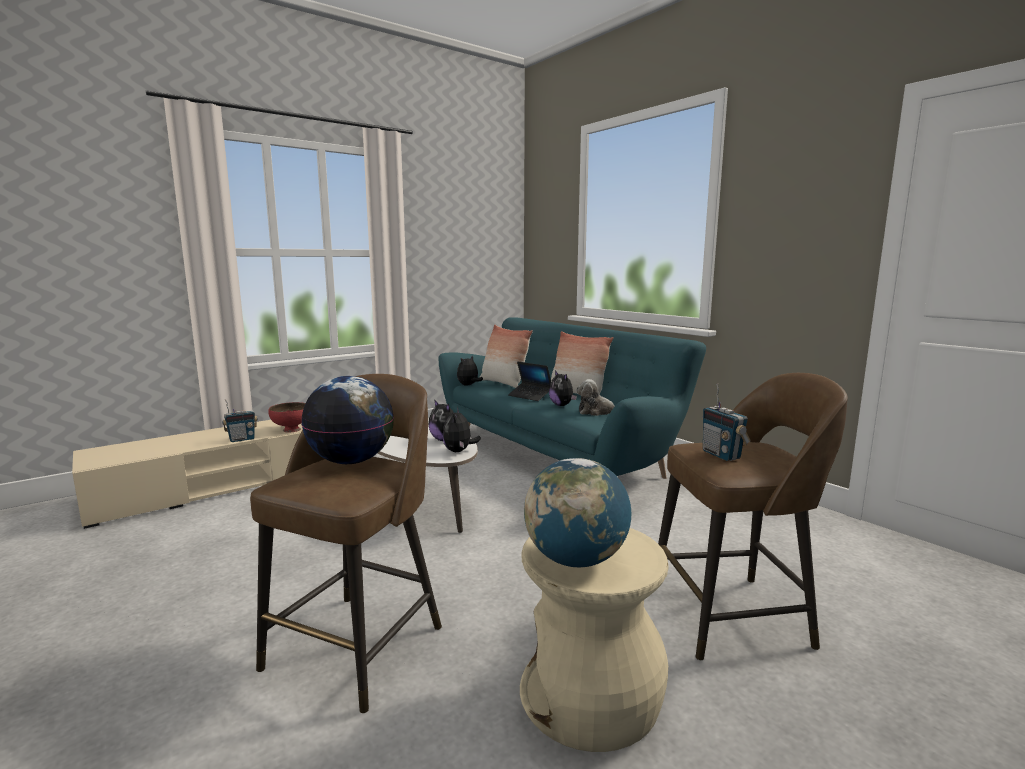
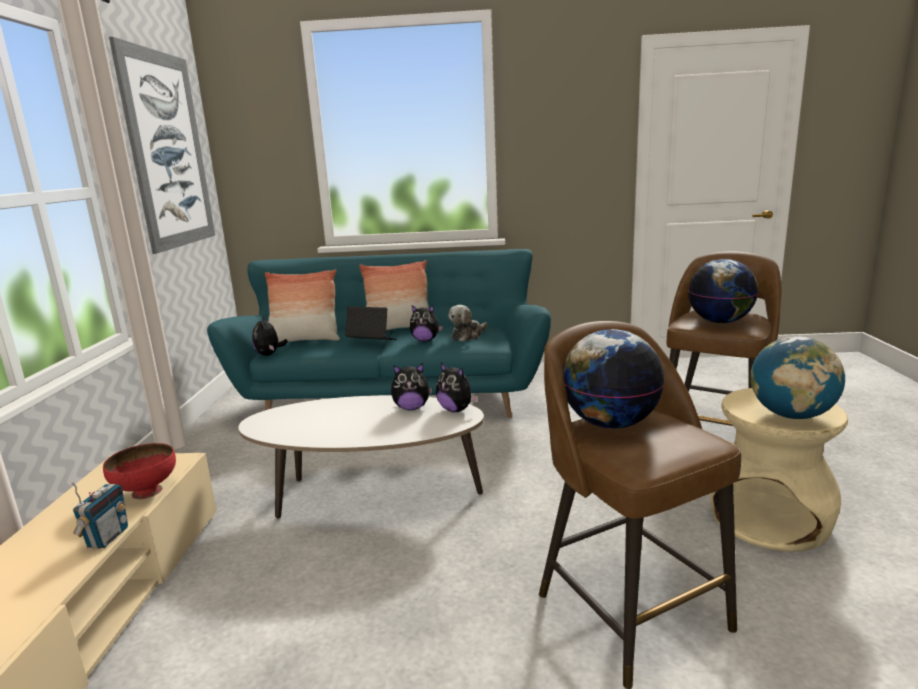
camera: 50 degrees left, 5 degrees up
(467, 230) = (168, 151): none -> picture
(530, 396) = (371, 342): laptop -> laptop turned 150 degrees counterclockwise
(721, 455) = (720, 322): radio -> globe

